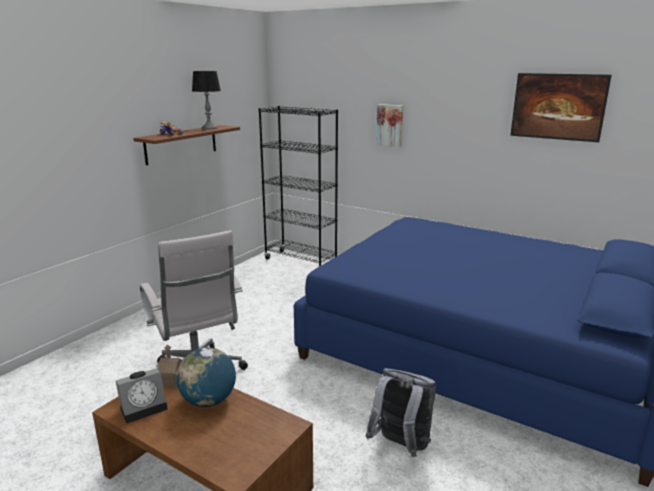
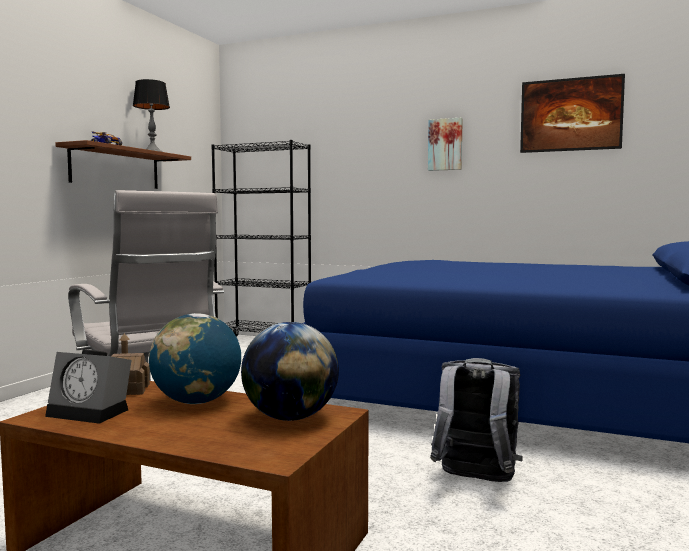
camera: 10 degrees left, 15 degrees down
(145, 407) = (92, 412): alarm clock -> alarm clock turned 60 degrees clockwise
(259, 429) = (290, 418): none -> globe
(390, 125) = (375, 158): picture -> picture (445, 144)

